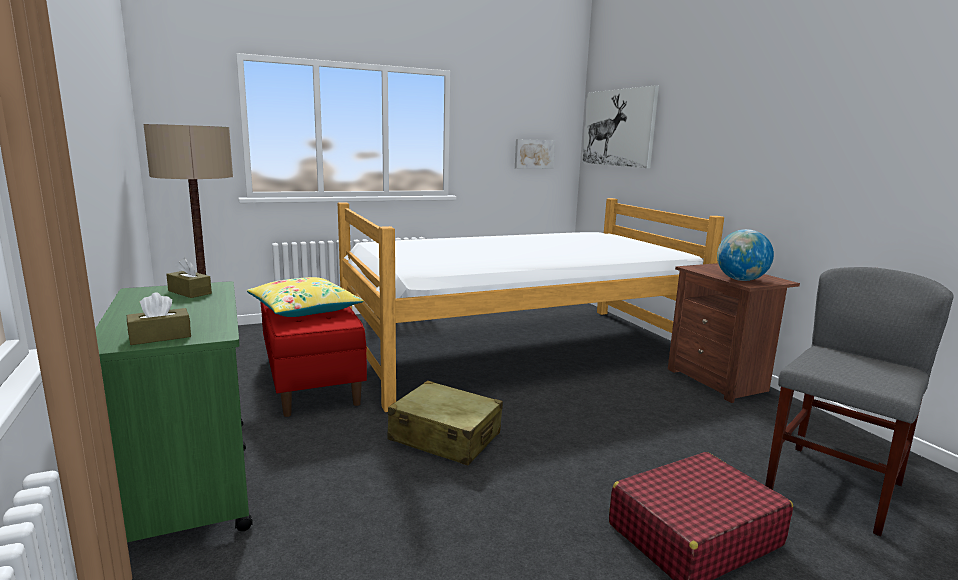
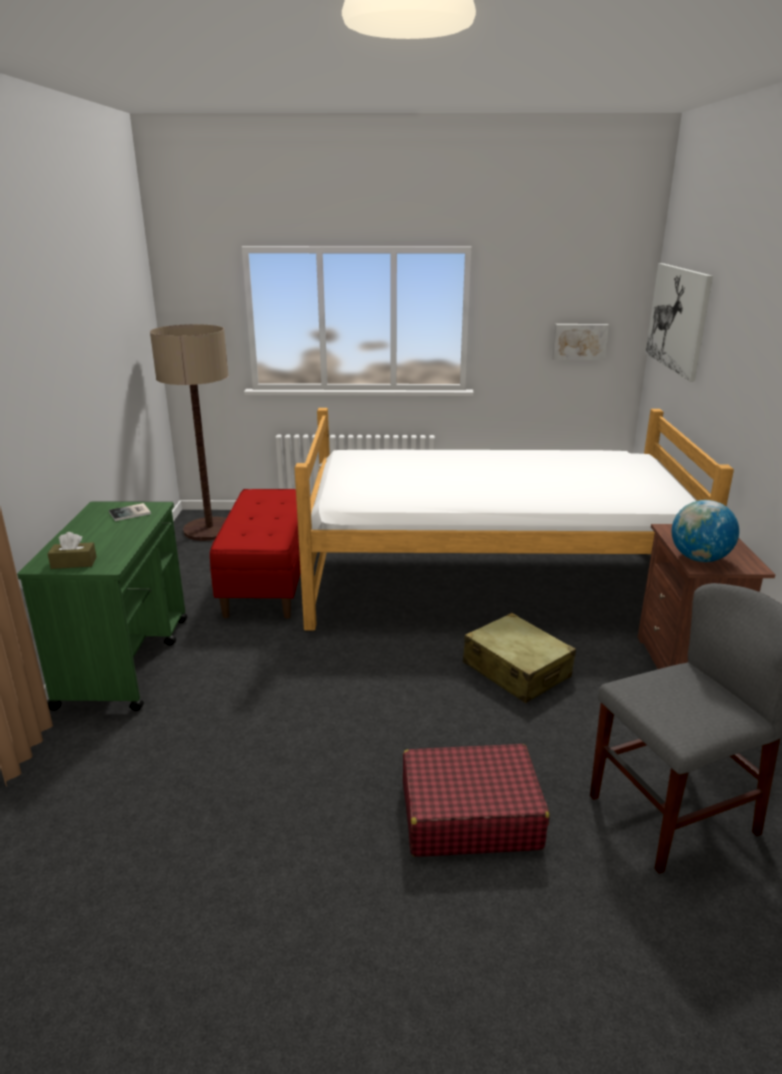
camera: 25 degrees right, 10 degrees up
(189, 292) = (131, 513): brown tissue box -> book
(305, 309) = (257, 521): yellow pillow -> none
(445, 437) = (335, 667): beige suitcase -> beige suitcase (516, 670)

